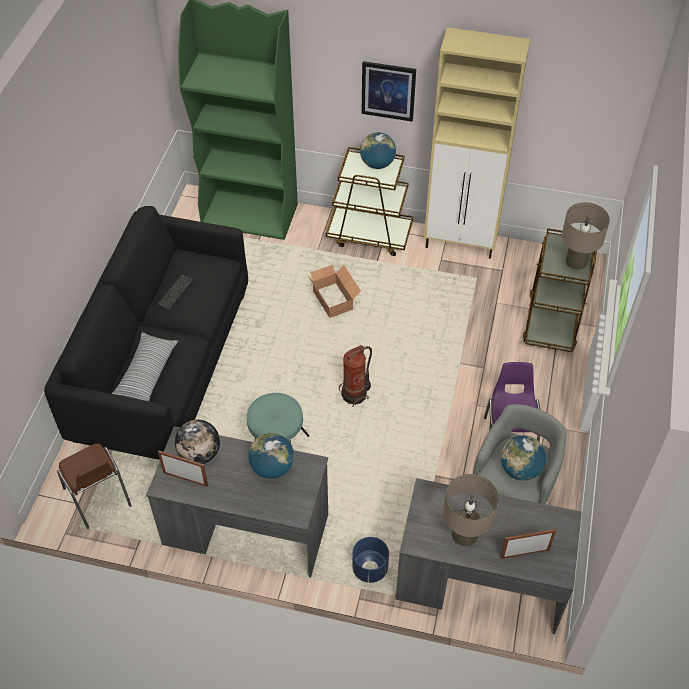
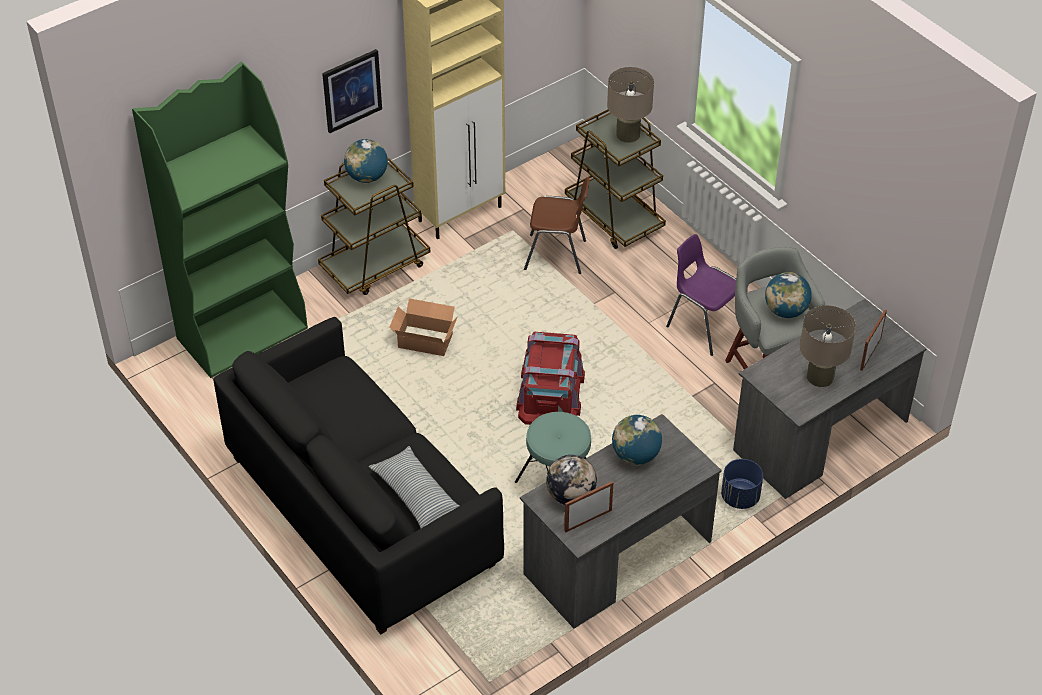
camera: 50 degrees left, 5 degrees down
(98, 498) = (471, 649): brown chair -> brown chair (557, 255)
(175, 293) = (337, 419): keyboard -> none
(355, 394) = (551, 393): fire extinguisher -> red storage box

